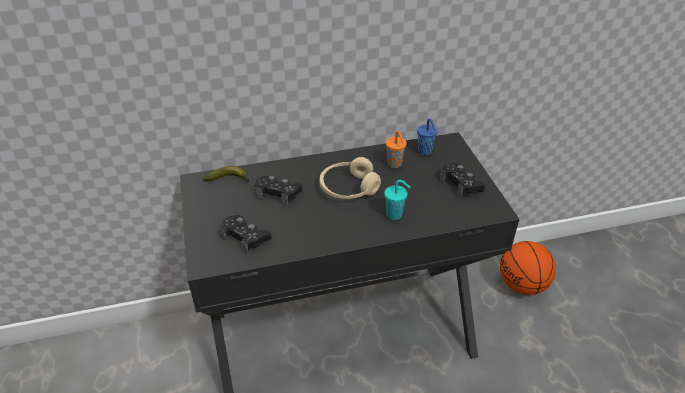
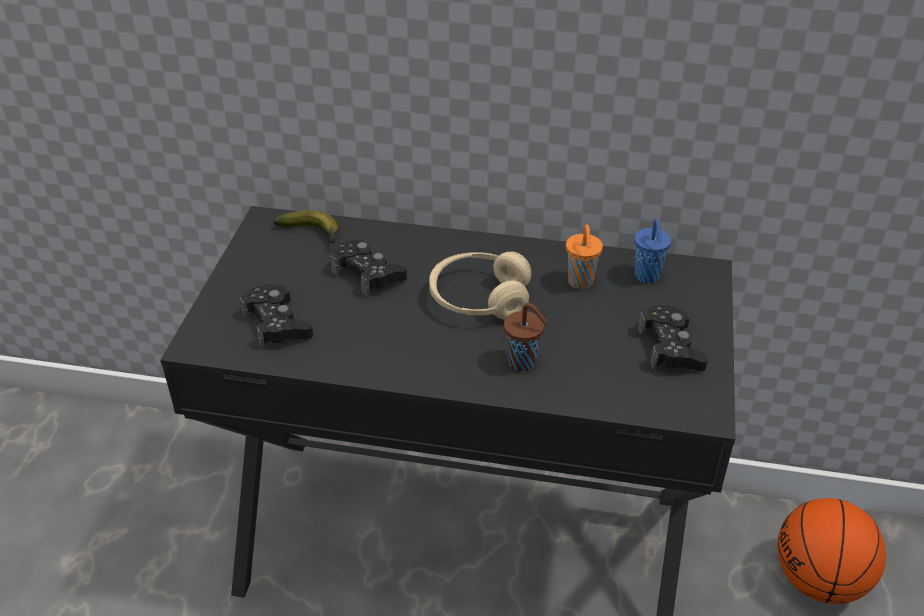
camera: 25 degrees right, 0 degrees up
(395, 215) = (523, 363): turquoise cup -> brown cup

